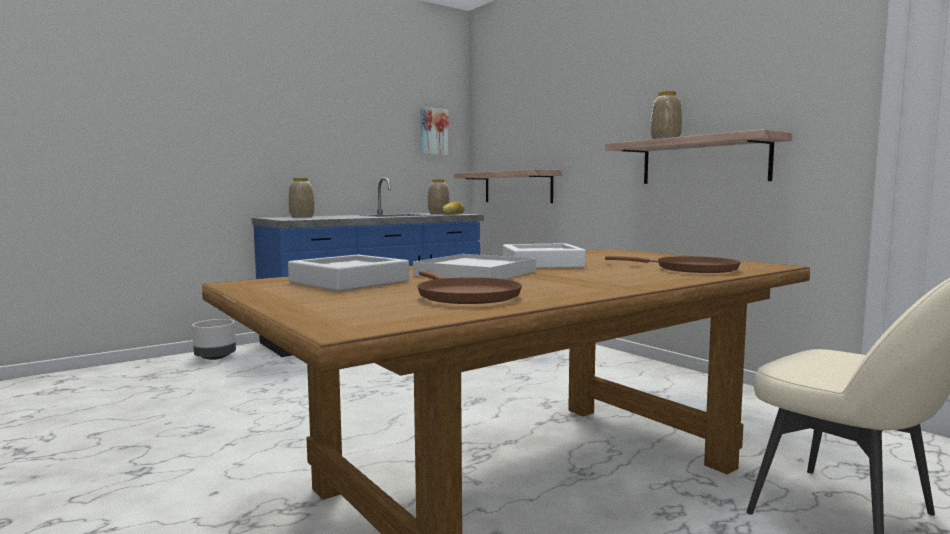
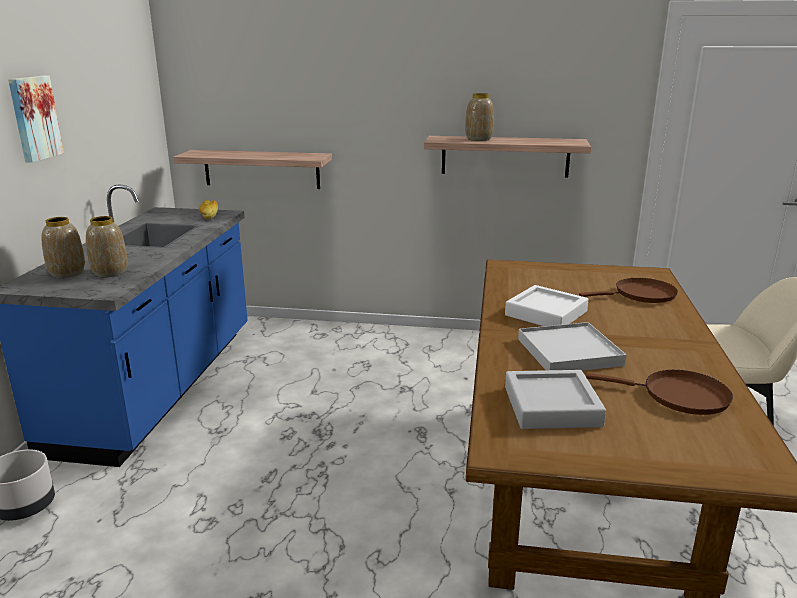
camera: 45 degrees left, 15 degrees up
(433, 132) = (134, 102): picture -> picture (34, 118)
(438, 213) = (181, 216): vase -> vase (109, 273)

